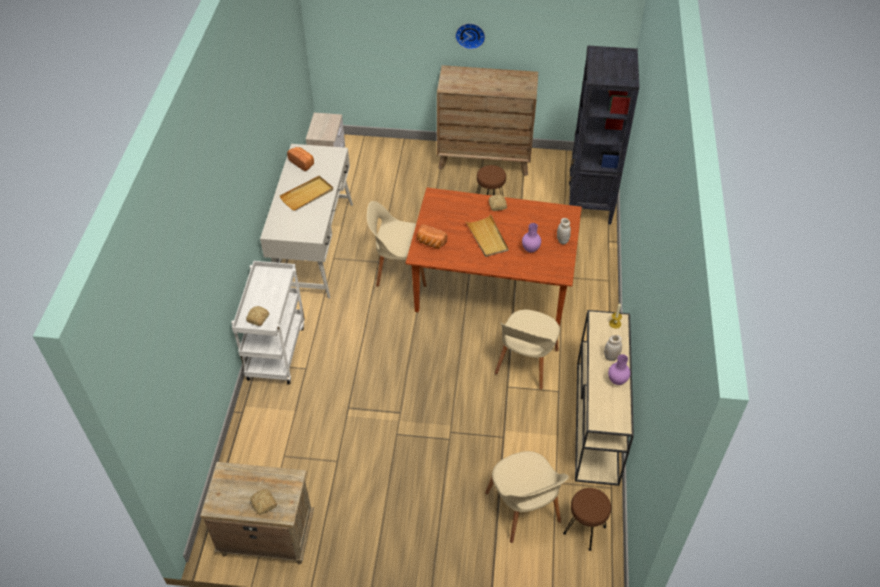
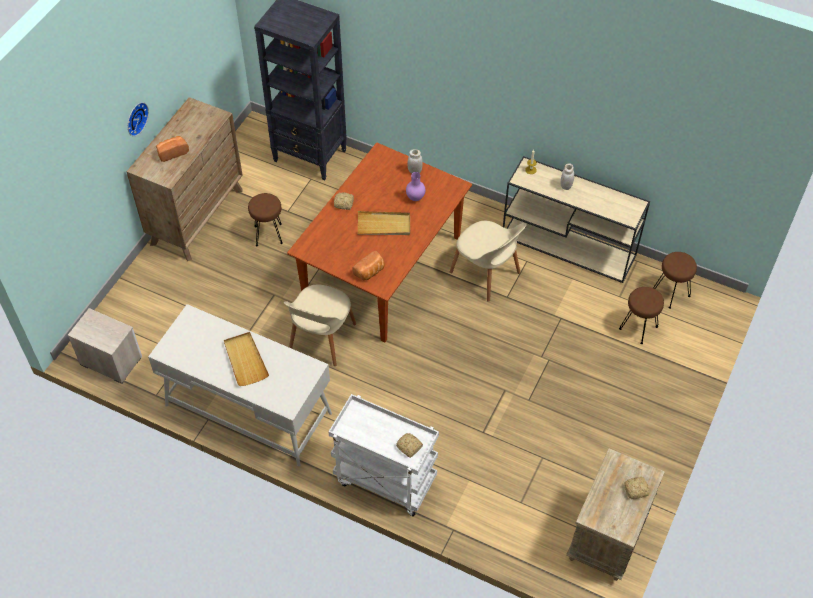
camera: 70 degrees left, 5 degrees up
(302, 163) = (189, 352): bread -> bread (172, 152)
(523, 509) = (638, 328): beige chair -> brown stool
(617, 381) = (592, 191): purple vase -> none

